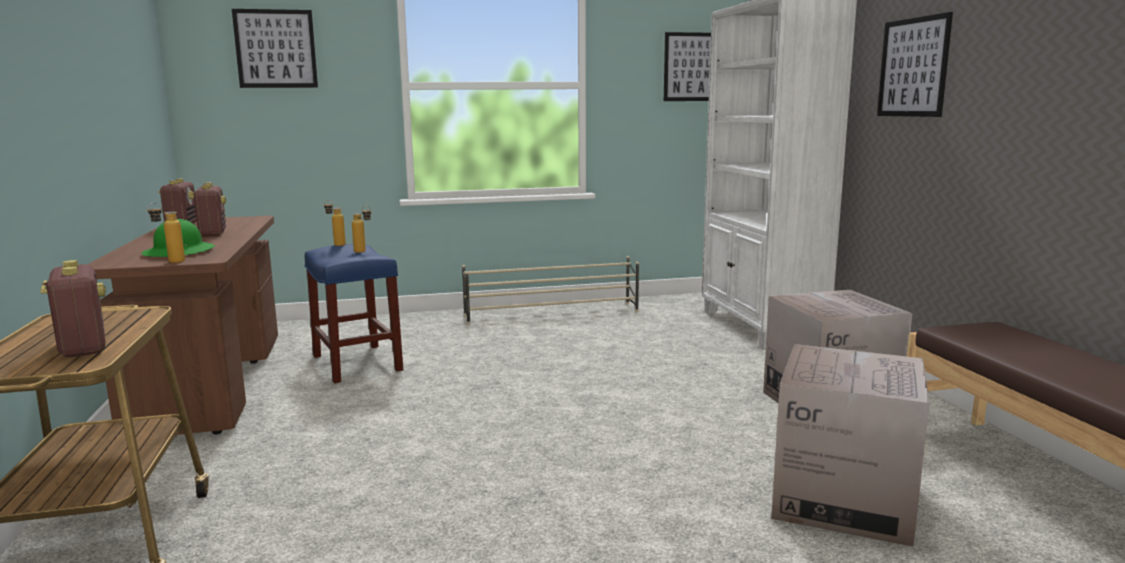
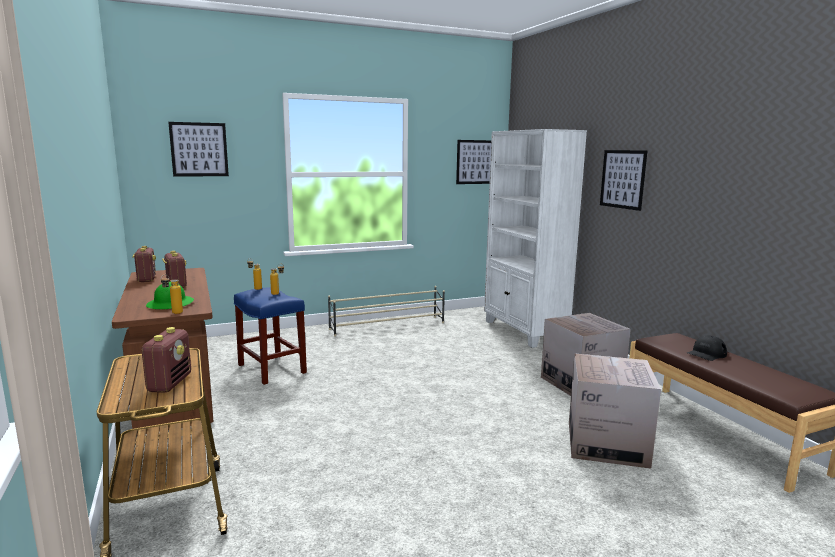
camera: 10 degrees left, 0 degrees up
(83, 347) = (169, 383): radio -> radio turned 45 degrees clockwise
(1041, 353) = (706, 354): none -> black cap

